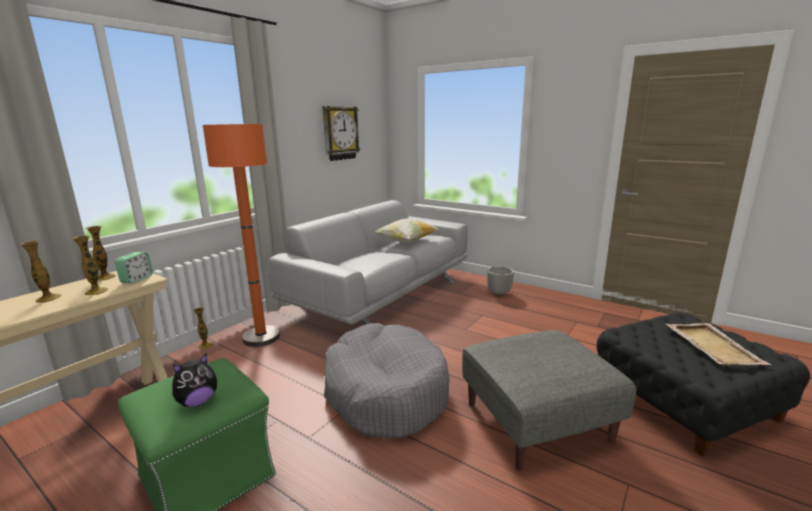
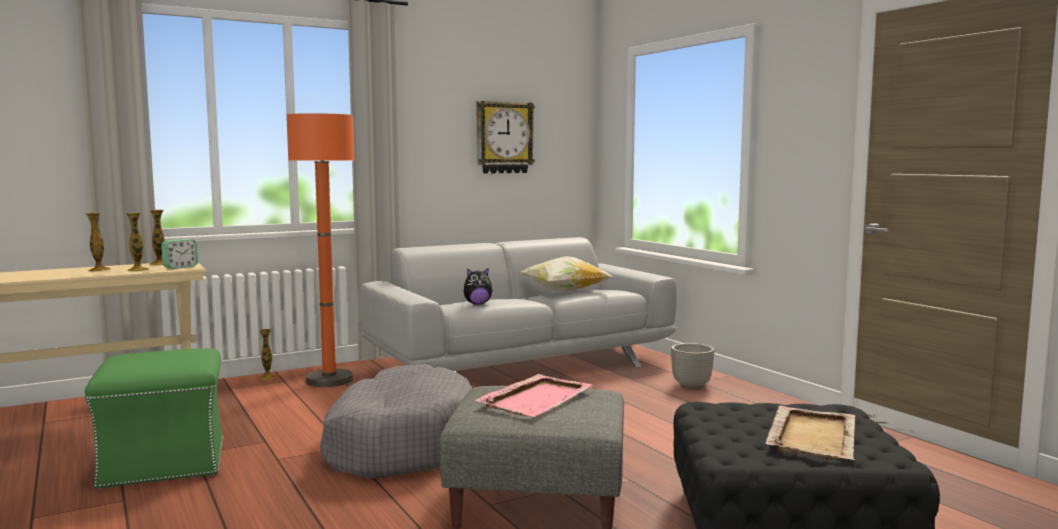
camera: 25 degrees right, 10 degrees down
(197, 402) = (152, 364): plush toy -> plush toy (477, 304)
(534, 353) = (537, 399): none -> pink tray

